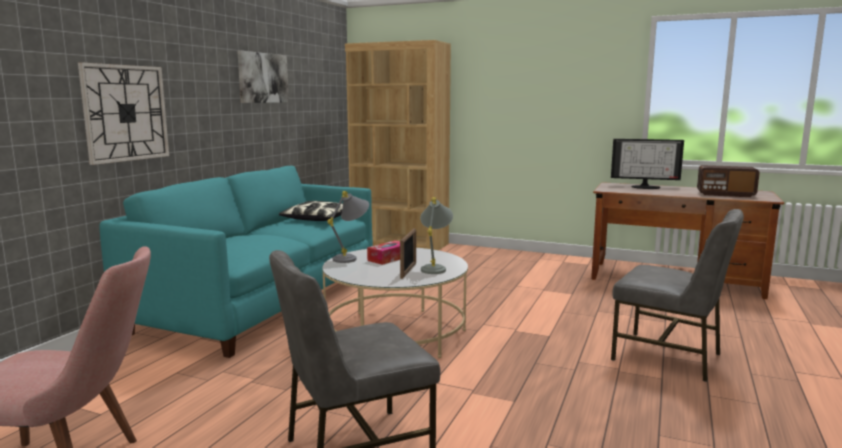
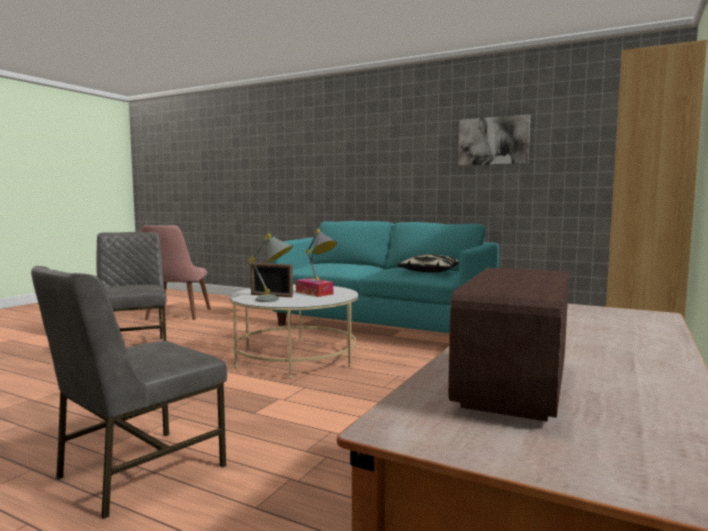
camera: 95 degrees right, 5 degrees down
(125, 113) = (353, 174): wall clock -> none
(645, 187) = (620, 331): monitor -> none

